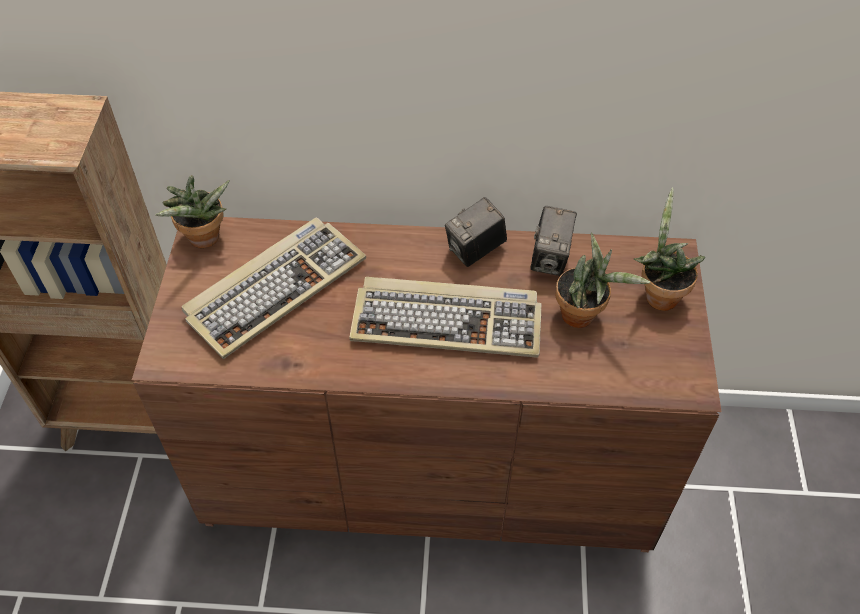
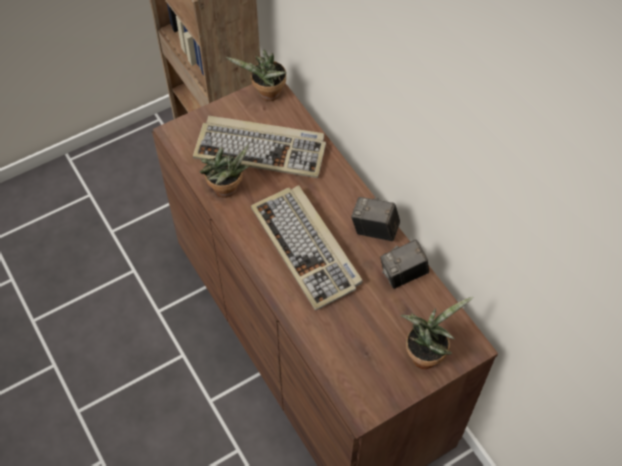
camera: 55 degrees right, 5 degrees up
(583, 315) = (371, 319): potted plant -> potted plant (227, 191)

